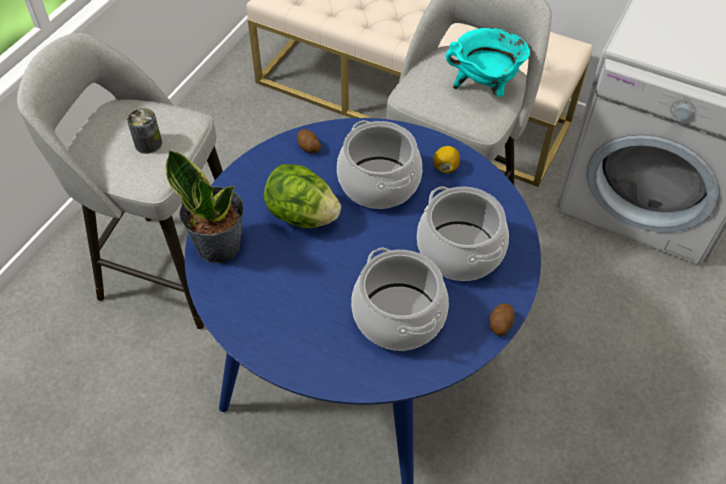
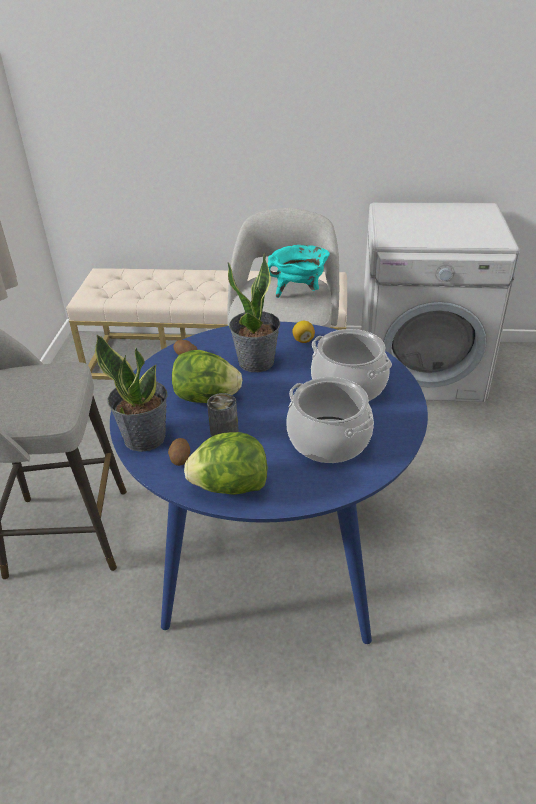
camera: 20 degrees left, 15 degrees down
(148, 143) = (39, 390): can -> can (224, 431)
(271, 337) = (230, 487): none -> lettuce
(378, 183) = (256, 362): cooking pot -> potted plant
(500, 324) = (411, 421): potato -> potato (180, 458)

